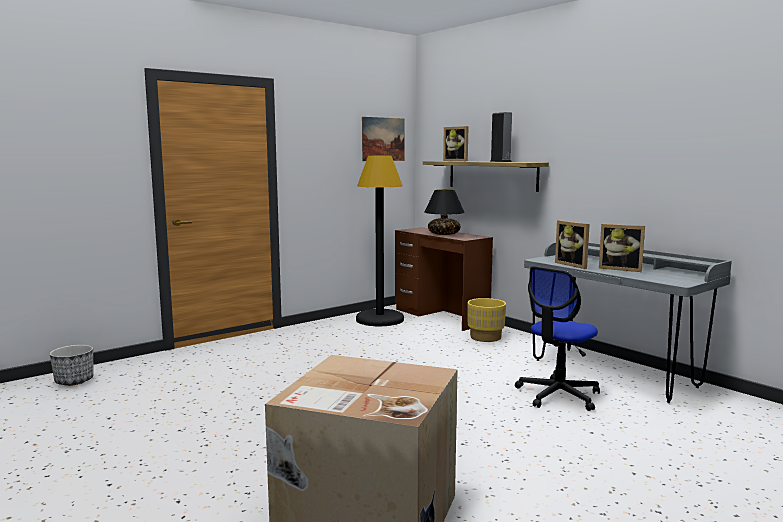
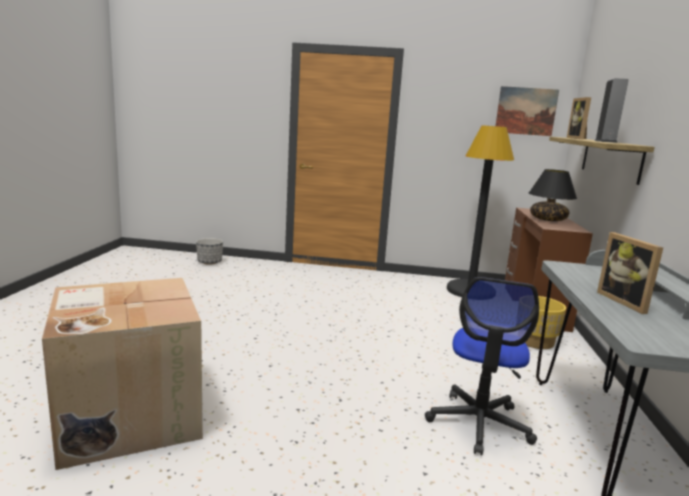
camera: 45 degrees right, 5 degrees up
(558, 395) = (479, 423): office chair -> office chair turned 75 degrees counterclockwise
(573, 265) = (579, 280): picture frame -> none

